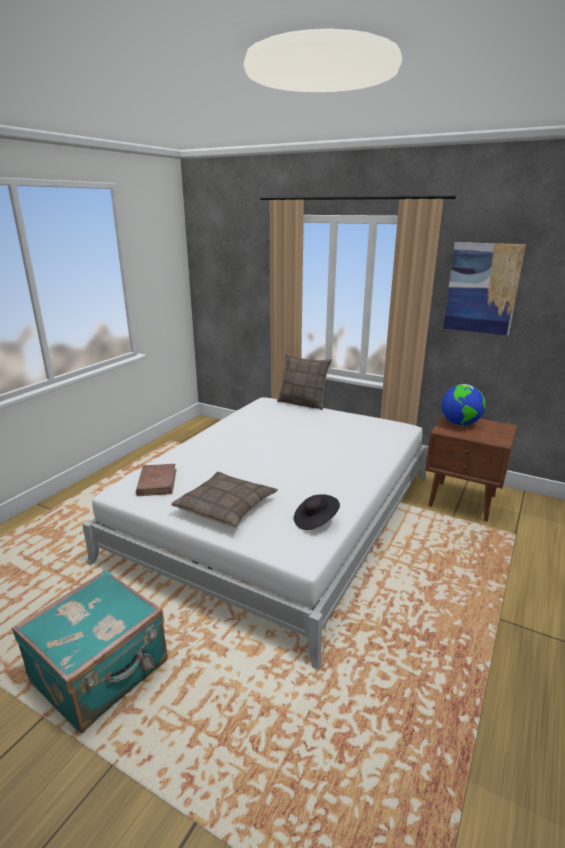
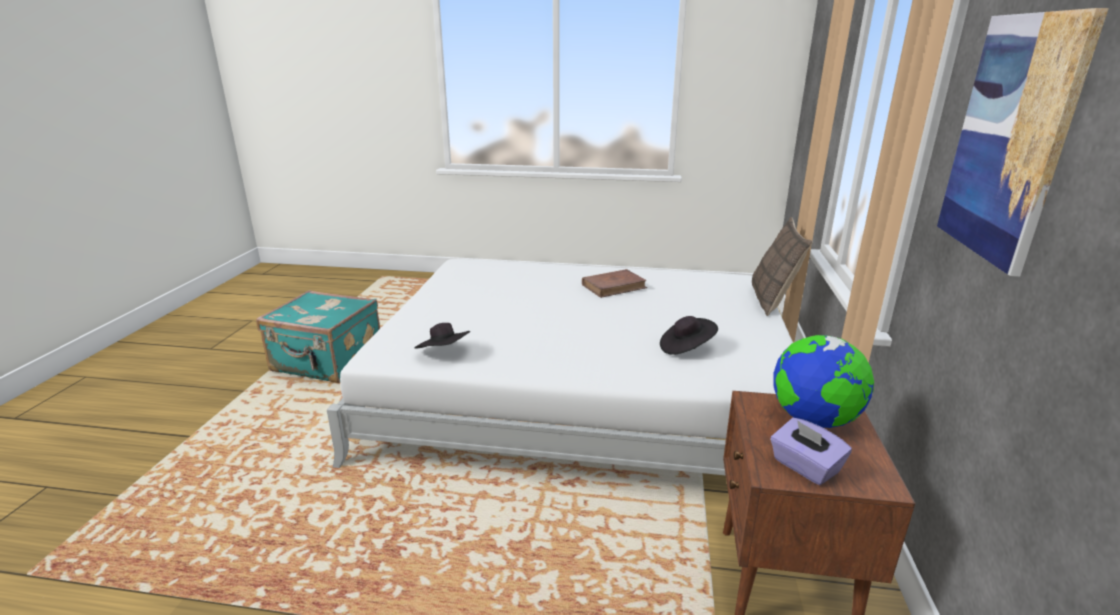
camera: 70 degrees right, 0 degrees up
(157, 482) = (484, 271): brown book -> brown book (614, 286)
(226, 507) = (454, 306): pillow -> none
(354, 438) = (686, 348): none -> black hat
(496, 435) = (804, 467): none -> purple tissue box

